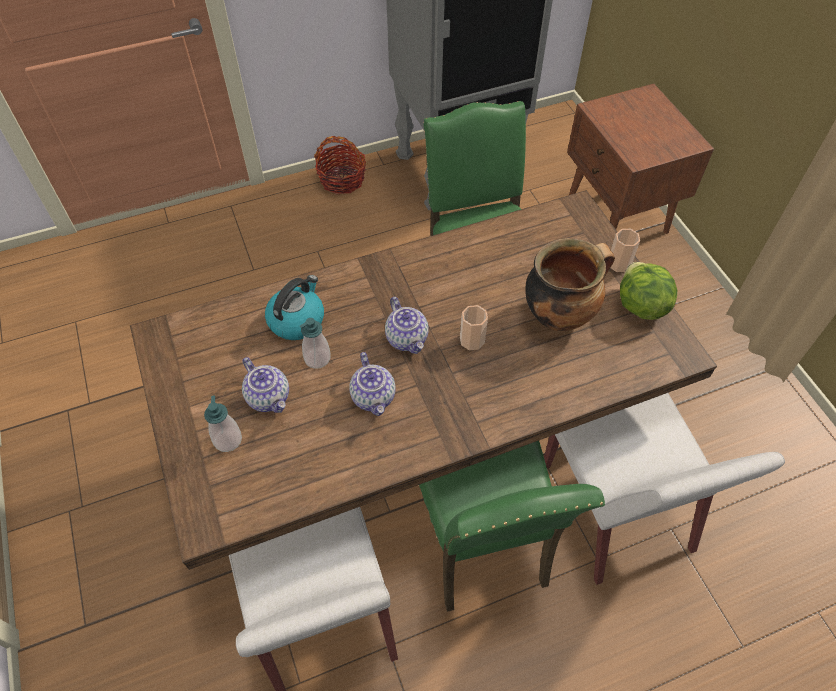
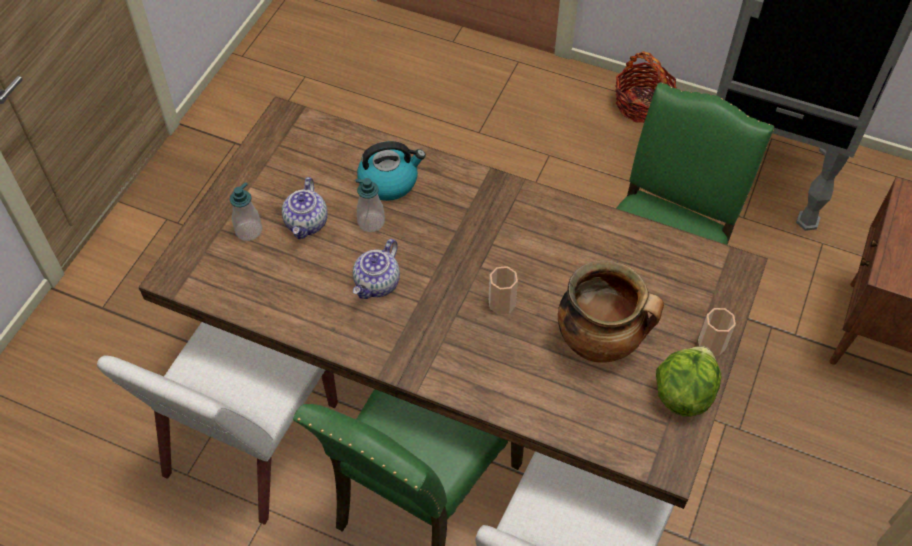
camera: 45 degrees right, 0 degrees up
(407, 338) = (453, 261): teapot -> none

